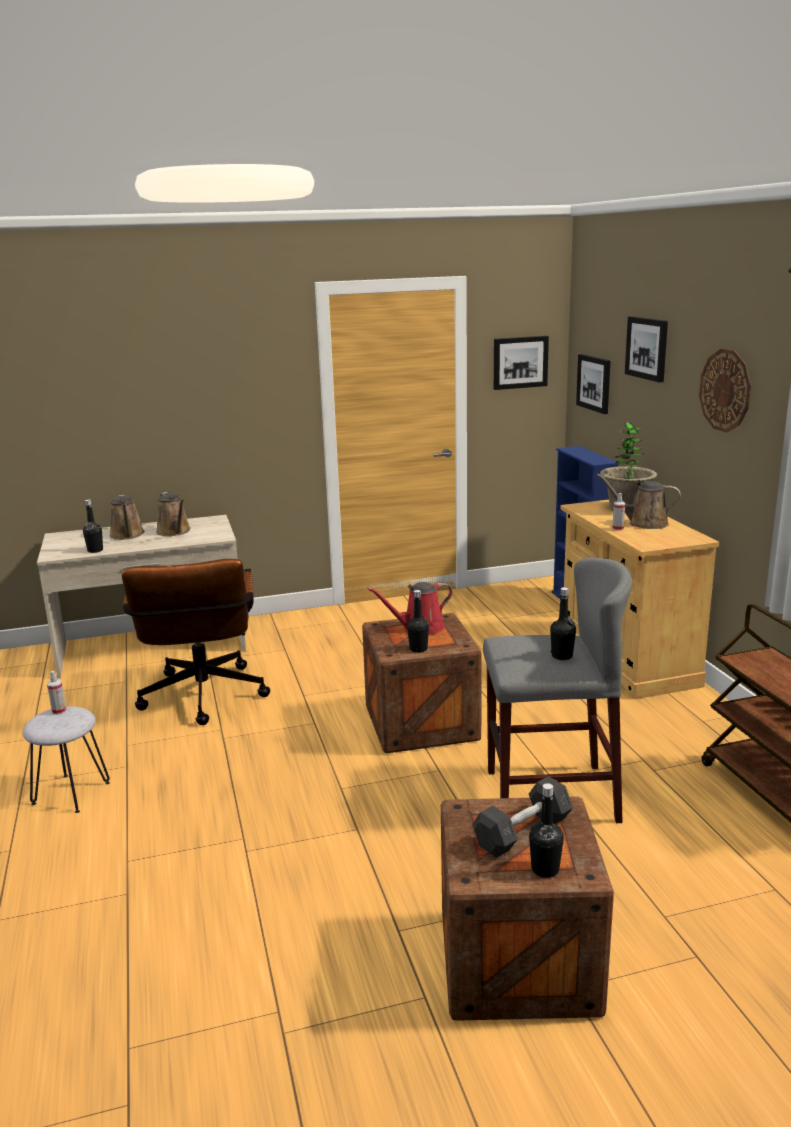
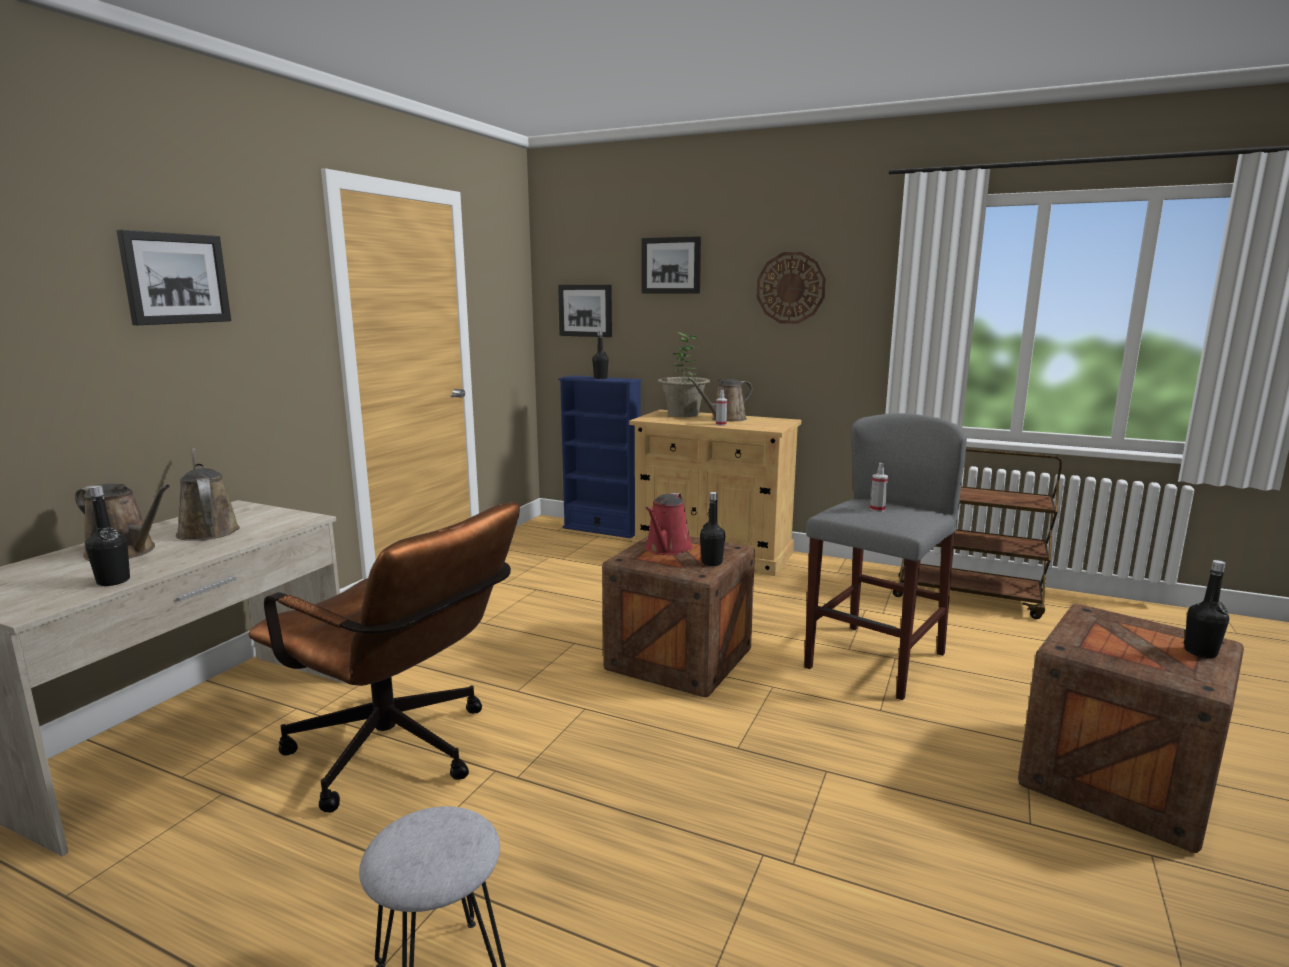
camera: 50 degrees left, 5 degrees down
(59, 711) = (405, 832): spray bottle -> spray bottle (877, 509)
(175, 532) = (207, 530): brown watering can -> brown watering can turned 135 degrees counterclockwise
(520, 362) = (503, 293): picture -> picture (175, 278)
(522, 832) = (1128, 639): grey dumbbell -> none
(562, 656) = (903, 508): black bottle -> black bottle (600, 378)

